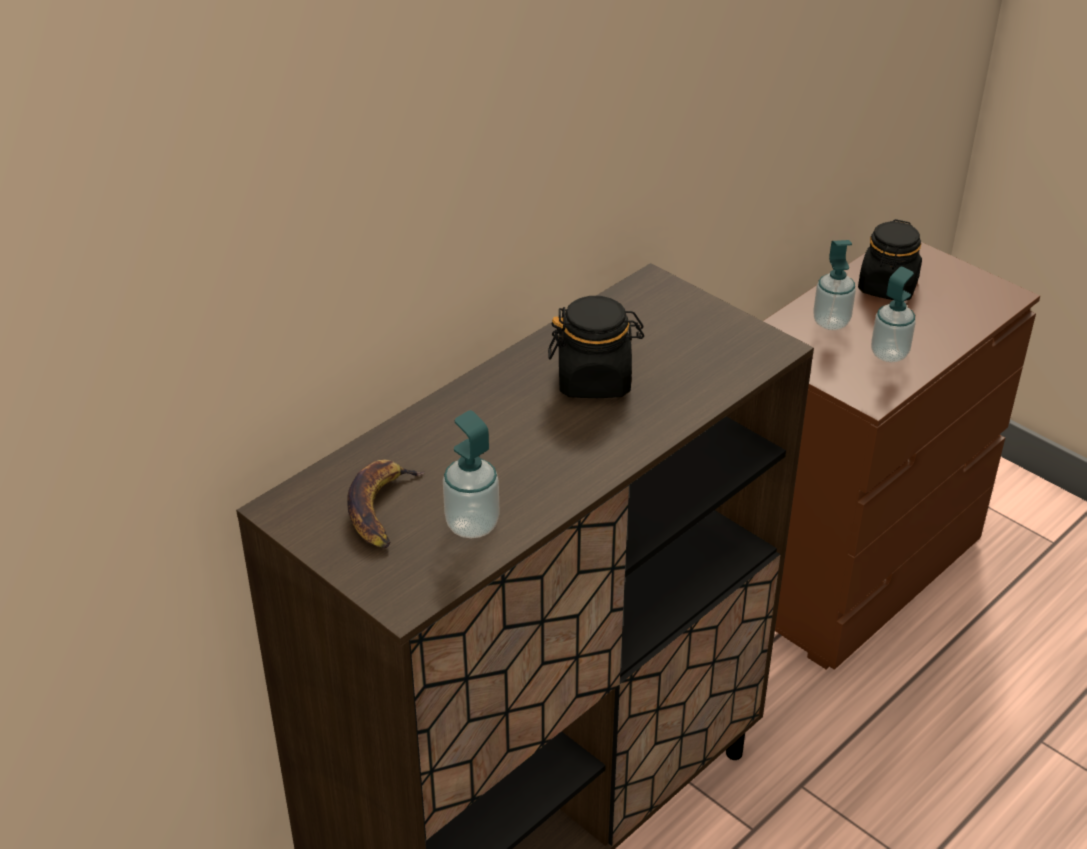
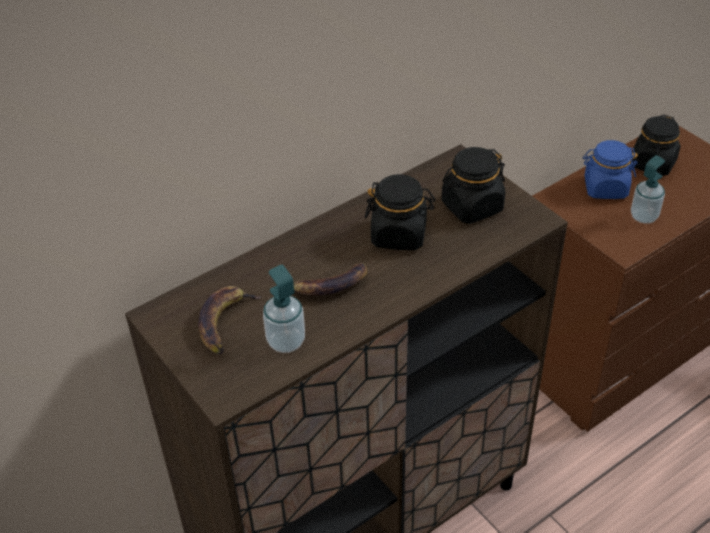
camera: 10 degrees right, 5 degrees up
(514, 451) = (329, 286): none -> banana
(684, 338) = (471, 207): none -> black jar
(831, 322) = (605, 188): soap dispenser -> blue jar

